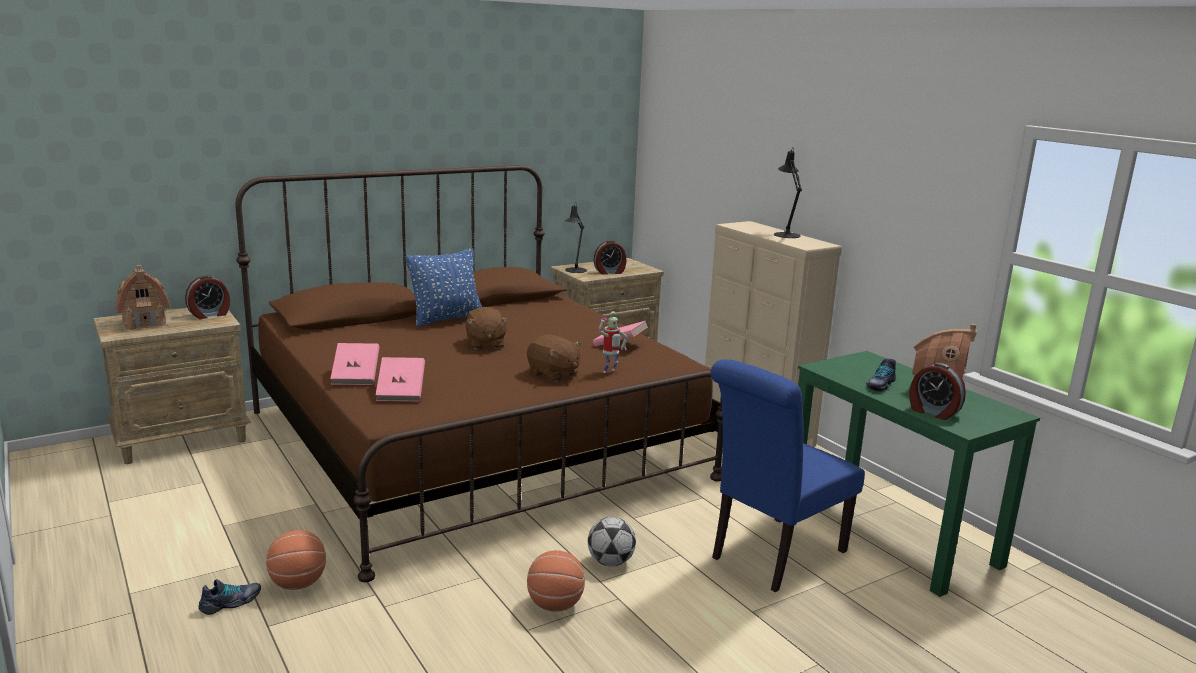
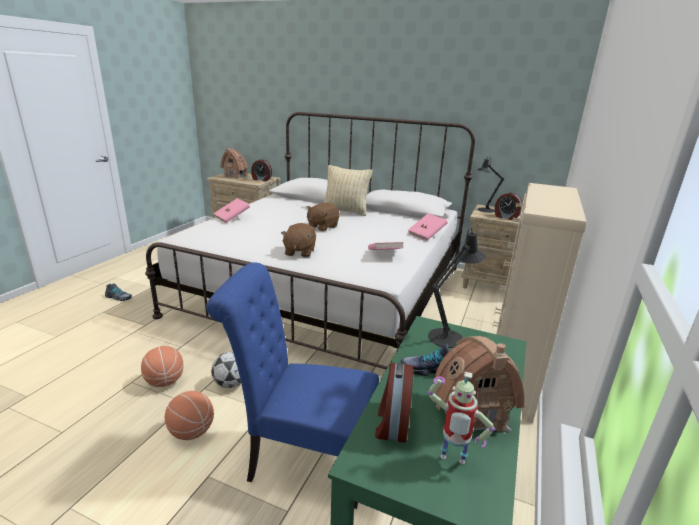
camera: 55 degrees right, 5 degrees up
(298, 583) = (143, 304): basketball -> basketball (192, 432)
(401, 392) = (222, 230): pink book -> pink book (426, 235)
(446, 319) = (345, 211): blue pillow -> beige pillow
(472, 444) = (326, 290): brown bed -> white bed
(610, 372) = (329, 264): toy robot -> toy robot (451, 462)
(785, 234) = (564, 201): black table lamp -> black table lamp (448, 336)

